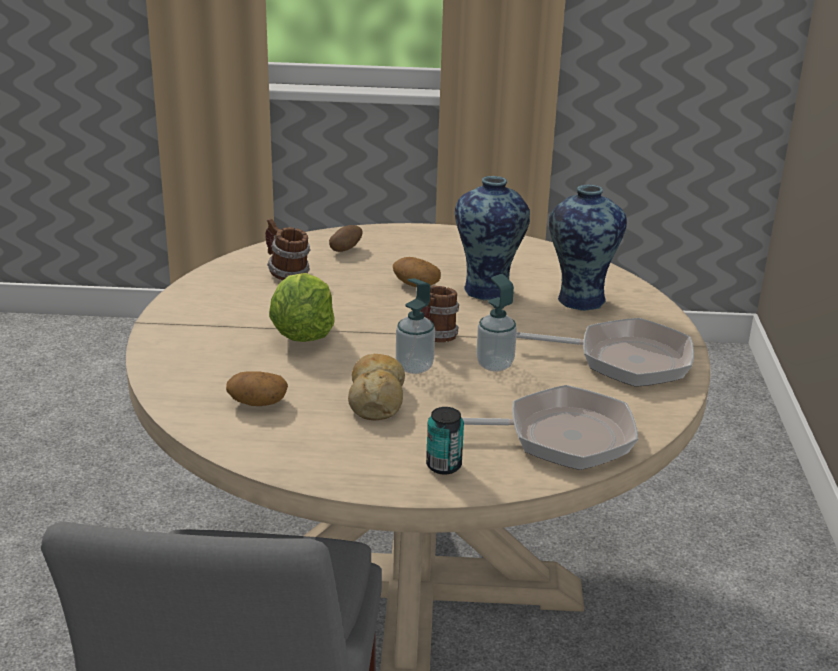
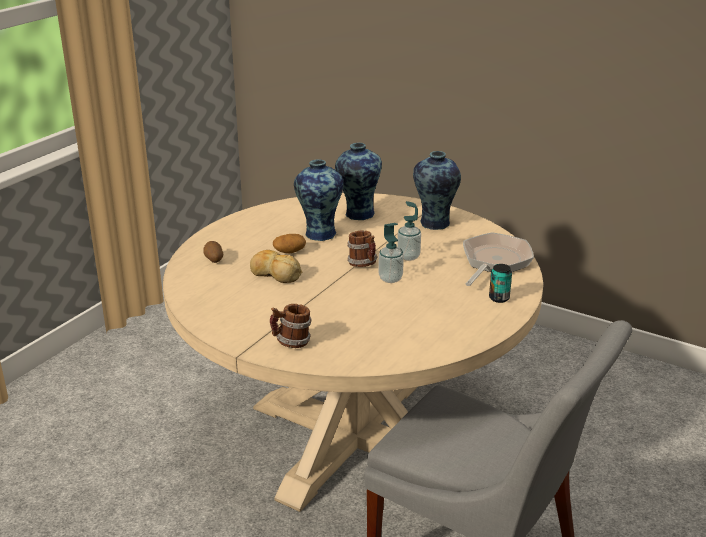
camera: 60 degrees left, 0 degrees up
(257, 402) = (388, 336): potato -> none
(286, 274) = (225, 287): mug -> mug (291, 343)
(302, 334) = (316, 302): lettuce -> none
(376, 397) = (415, 298): bread -> bread (275, 274)
(625, 360) = (434, 224): frying pan -> vase

